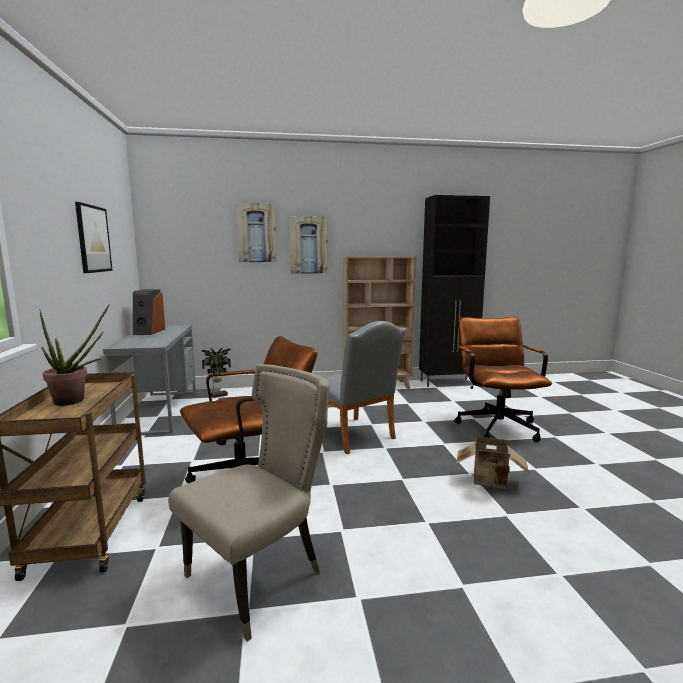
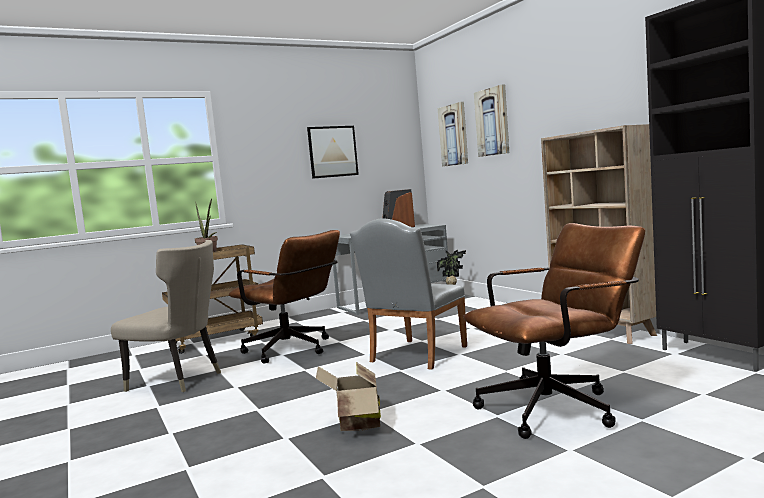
camera: 70 degrees right, 5 degrees down
(308, 245) = (536, 127): picture -> picture (453, 135)

